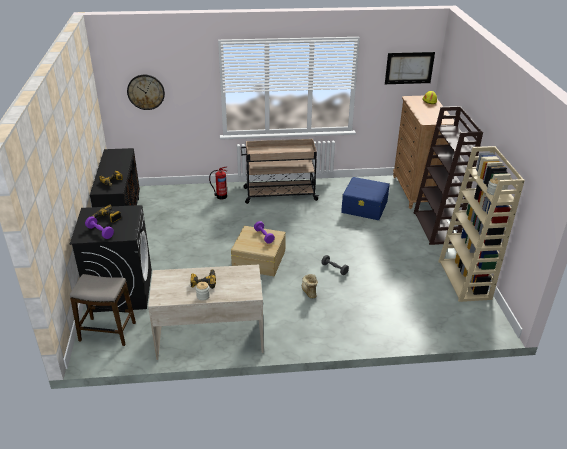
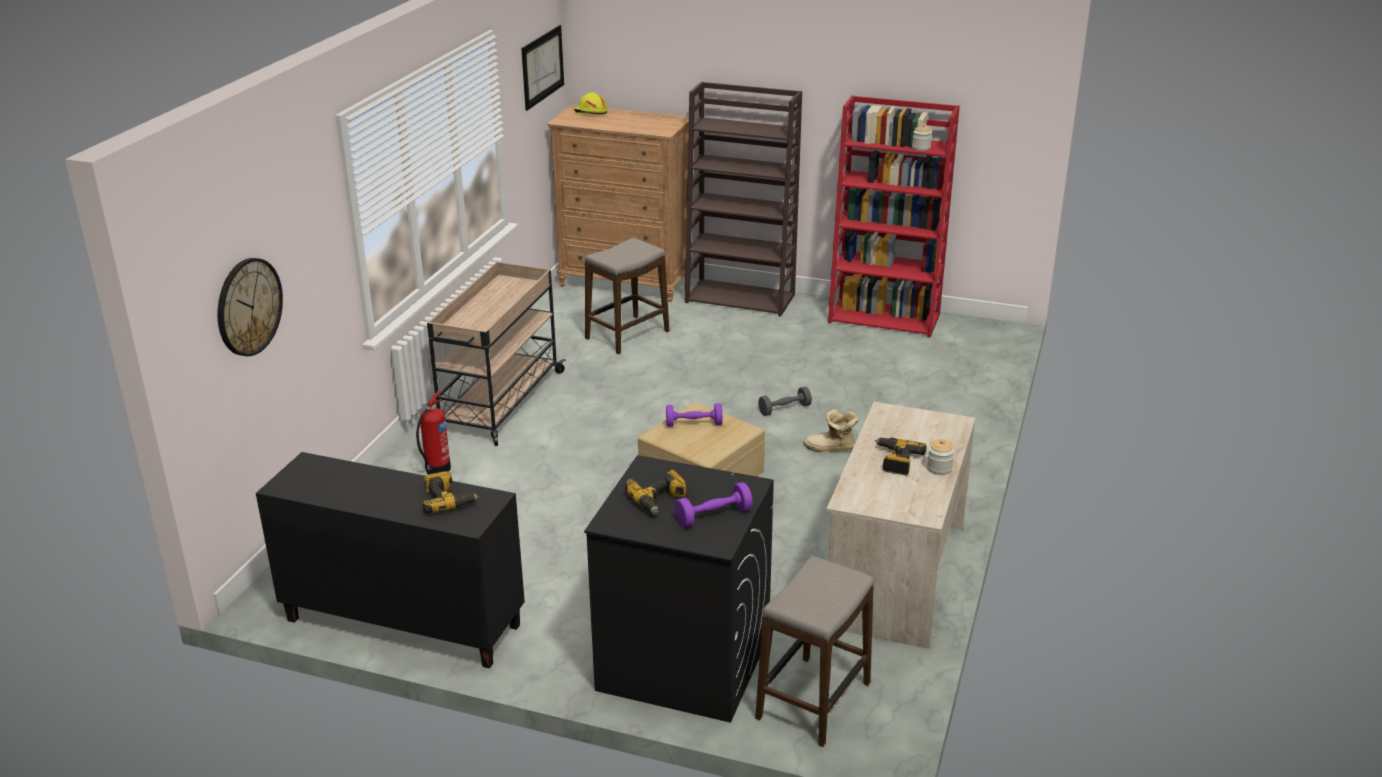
camera: 65 degrees left, 5 degrees down
(365, 206) = (627, 335): blue storage box -> stool
(465, 280) = (885, 318): beige bookcase -> red bookcase

